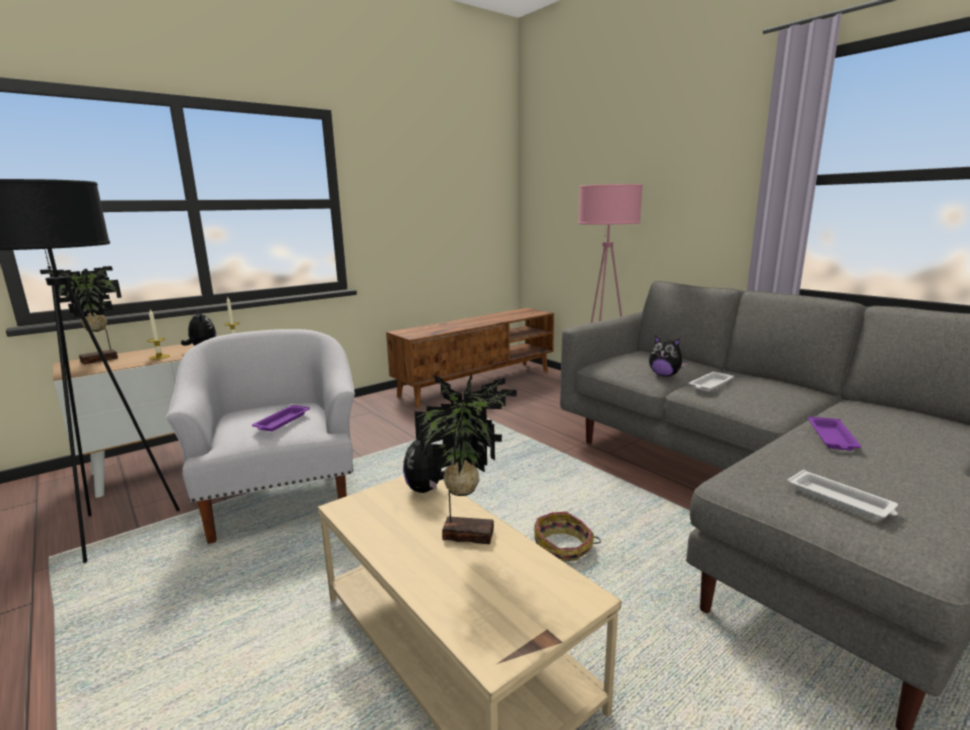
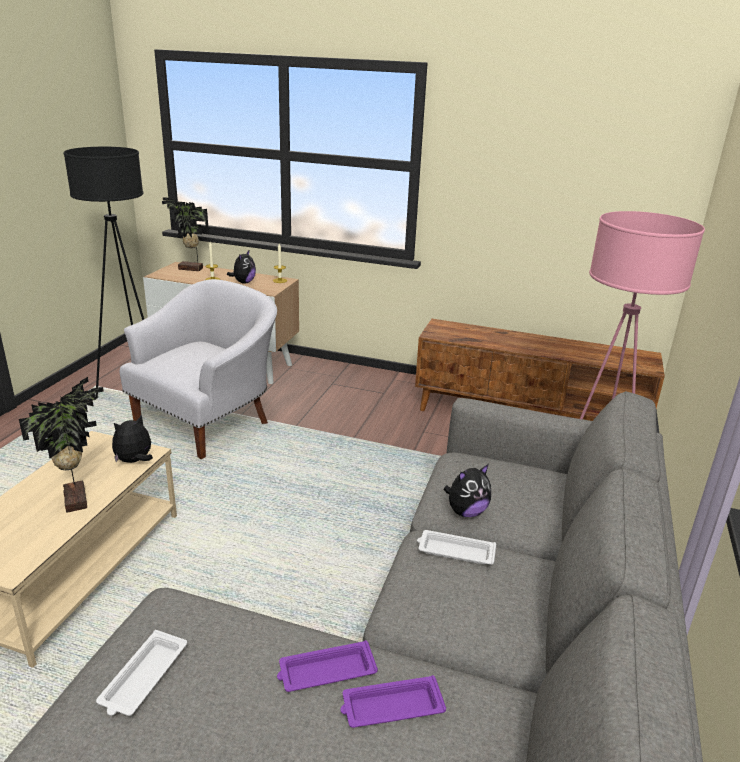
camera: 55 degrees right, 10 degrees up
(281, 422) = (187, 364): purple tray -> purple tray (391, 707)
(563, 547) = (227, 586): basket -> none
(665, 375) = (466, 512): plush toy -> plush toy turned 120 degrees counterclockwise

